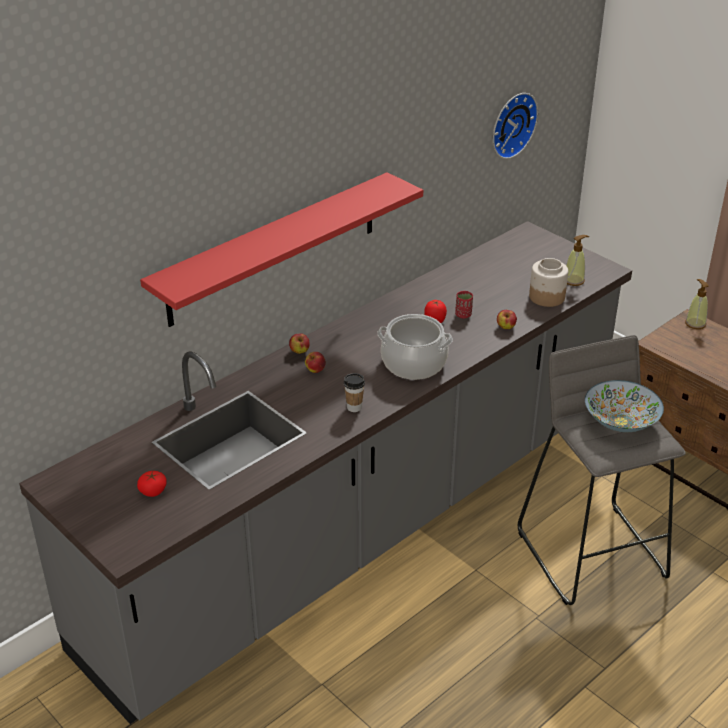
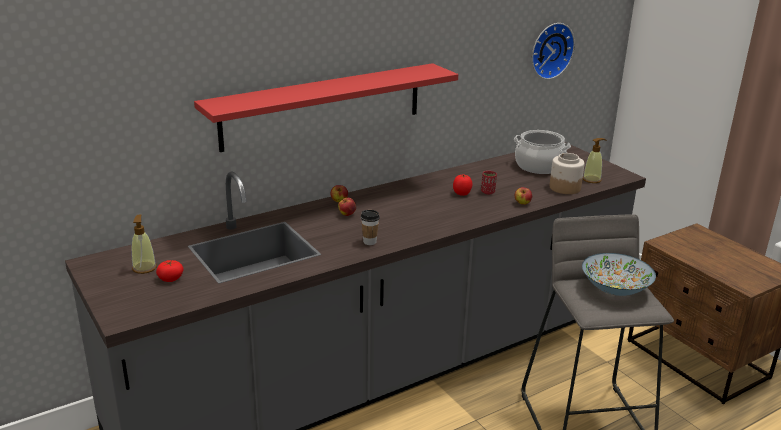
camera: 10 degrees right, 10 degrees down
(413, 364) = (433, 219): cooking pot -> cooking pot (539, 166)
(695, 323) = (702, 234): soap dispenser -> soap dispenser (144, 268)

